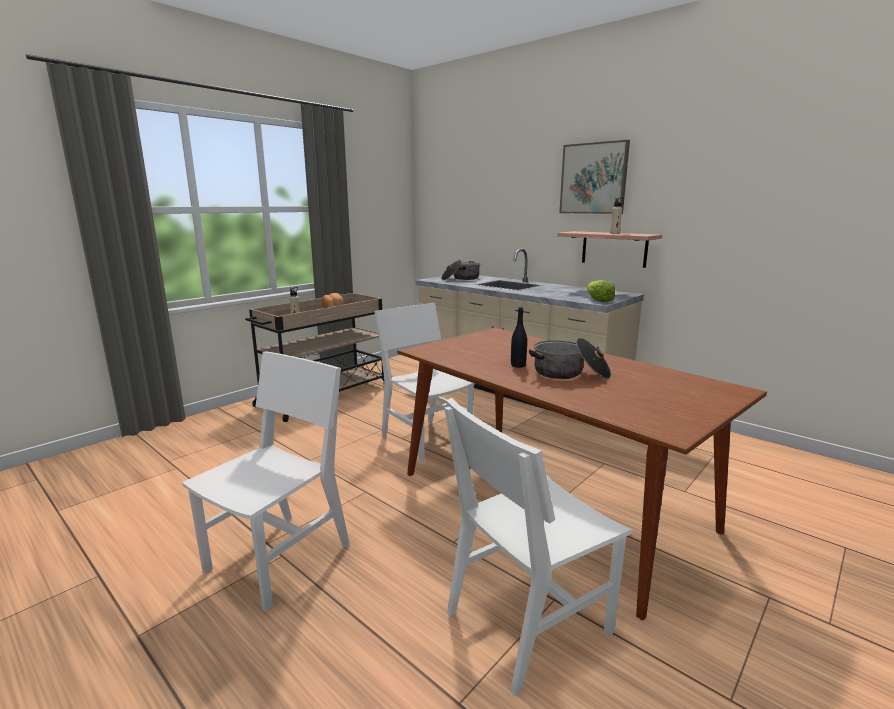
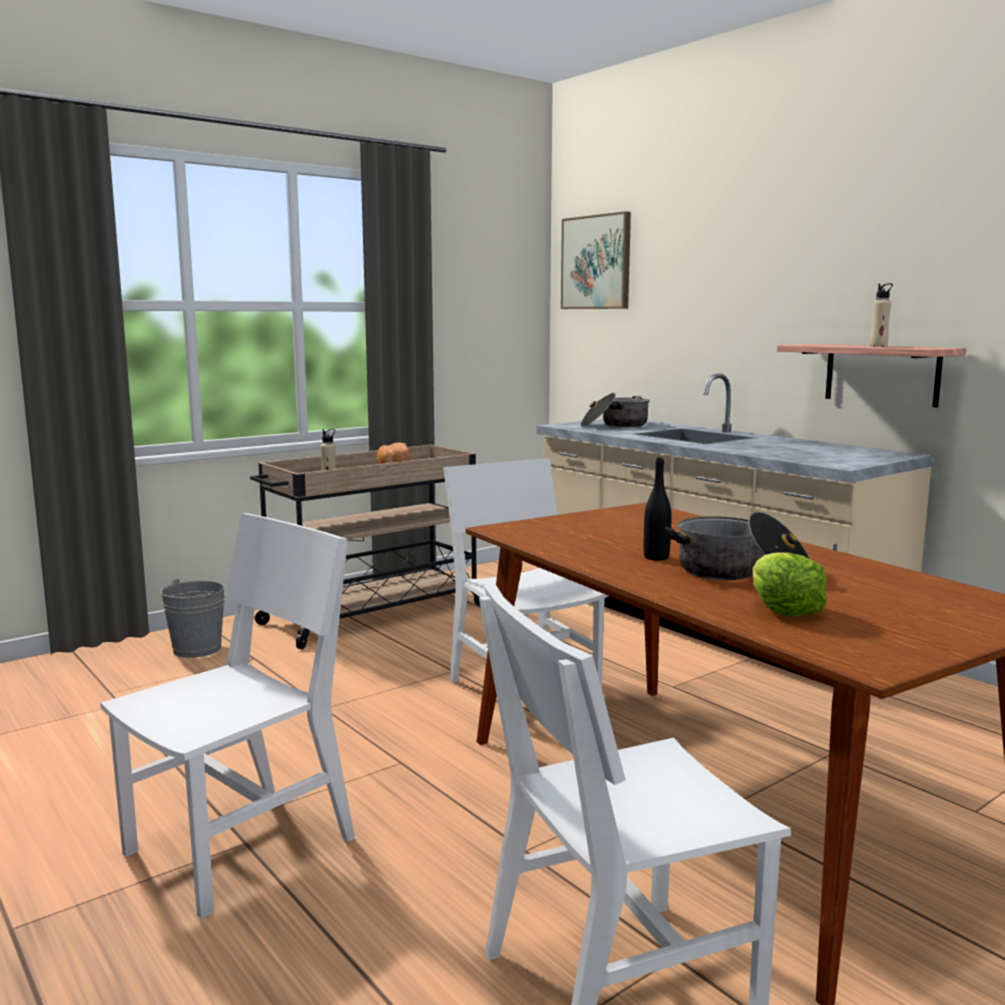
camera: 10 degrees right, 5 degrees down
(219, 426) = (197, 649): none -> grey bucket
(593, 178) = (845, 252): picture -> picture (596, 262)
(599, 300) = (841, 462): lettuce -> lettuce (783, 609)

